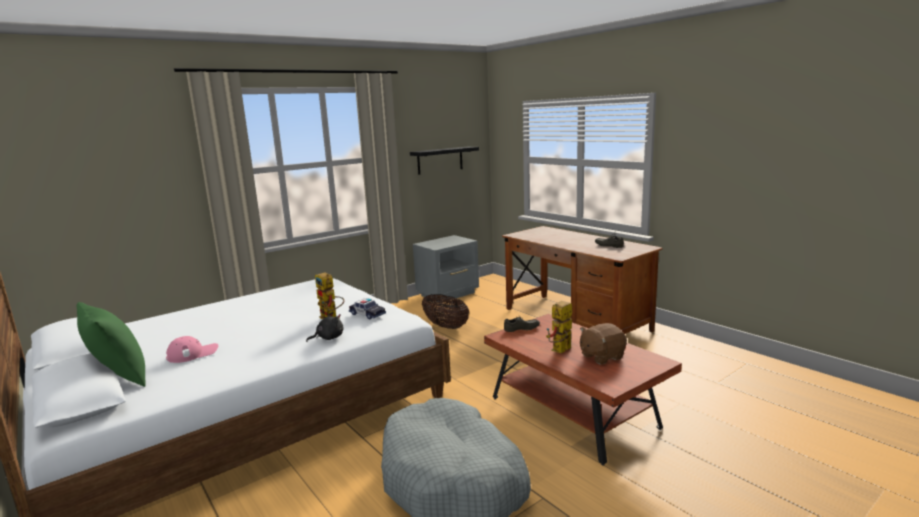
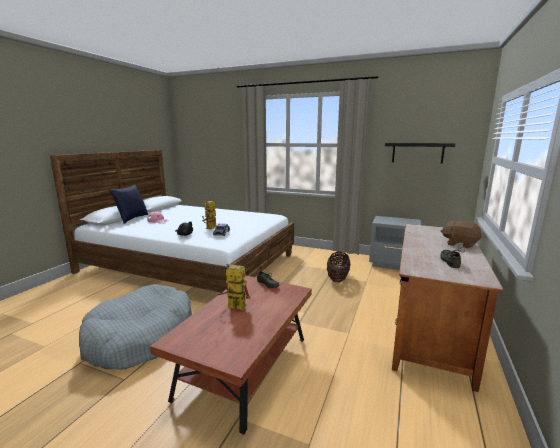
camera: 60 degrees right, 0 degrees up
(119, 378) = (131, 219): green pillow -> blue pillow
(601, 356) = (232, 327): brown plush toy -> brown plush toy (459, 244)

